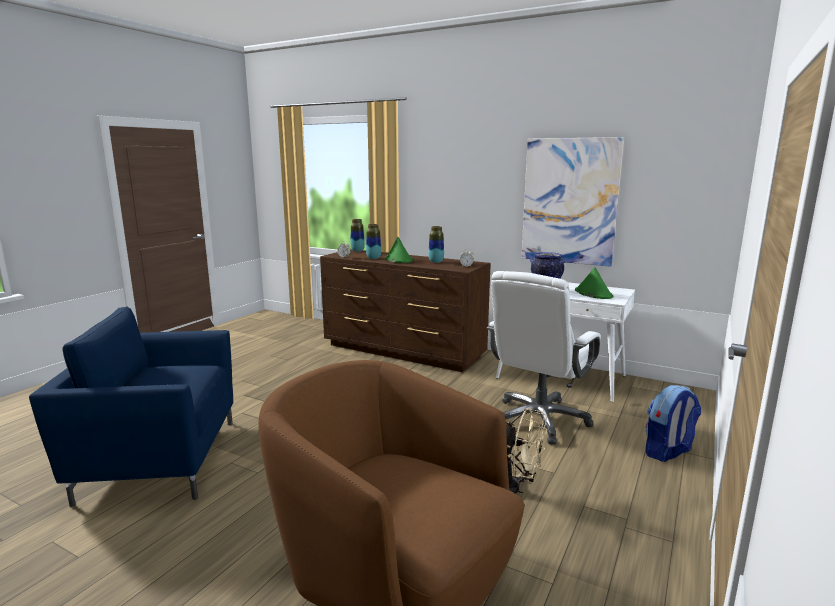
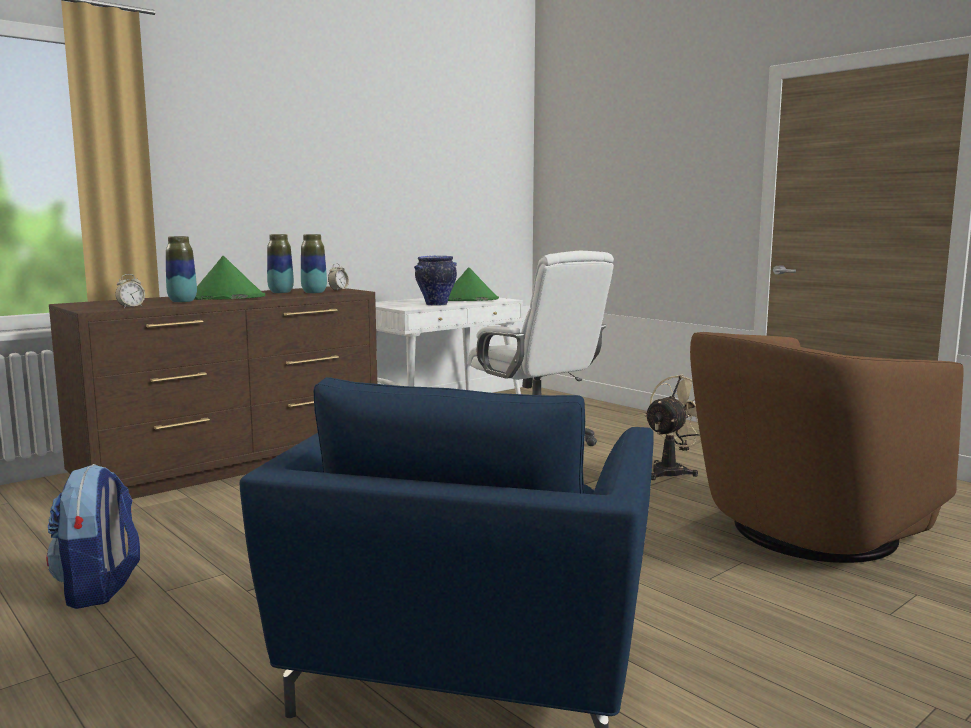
camera: 70 degrees left, 5 degrees down
(357, 251) = (87, 302): vase -> vase (314, 293)
(569, 201) = (395, 195): picture -> none
(668, 452) = (631, 418): backpack -> backpack (99, 589)

